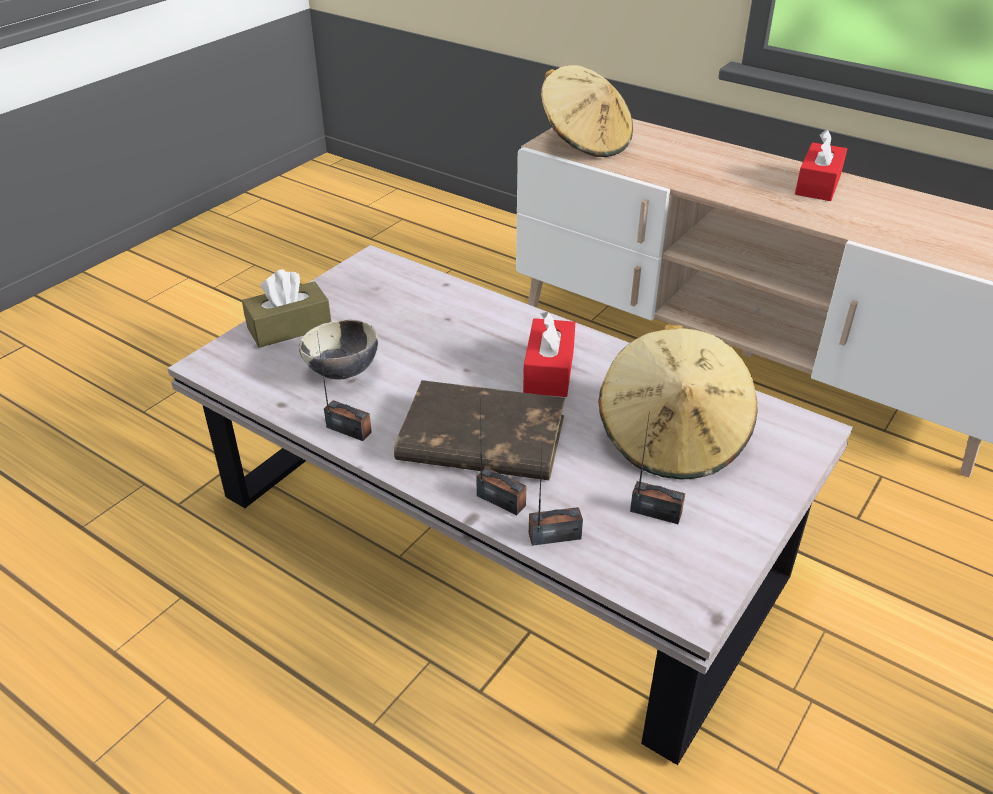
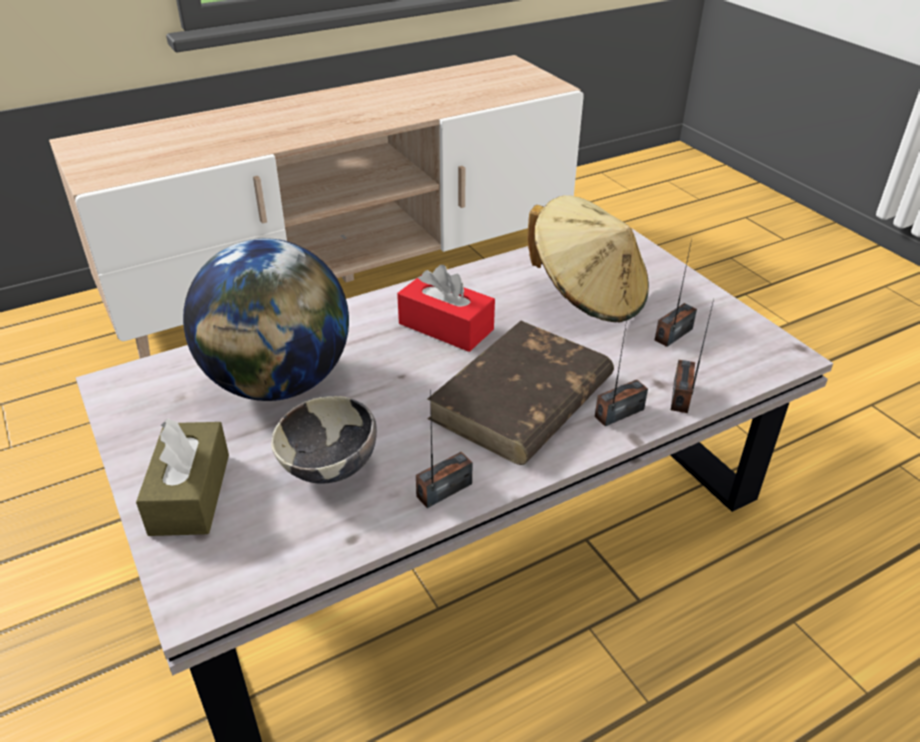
camera: 65 degrees left, 0 degrees up
(417, 319) = (278, 383): none -> globe
(585, 143) = (125, 162): beige hat -> none
(818, 184) = (347, 100): red tissue box -> none

